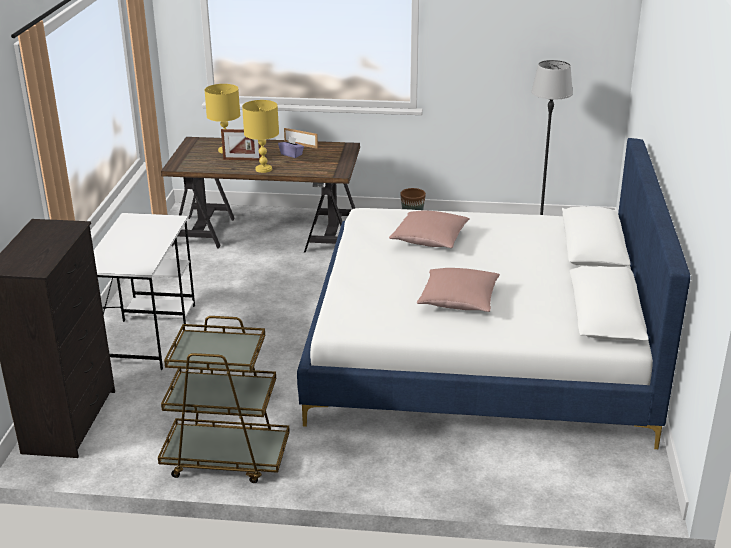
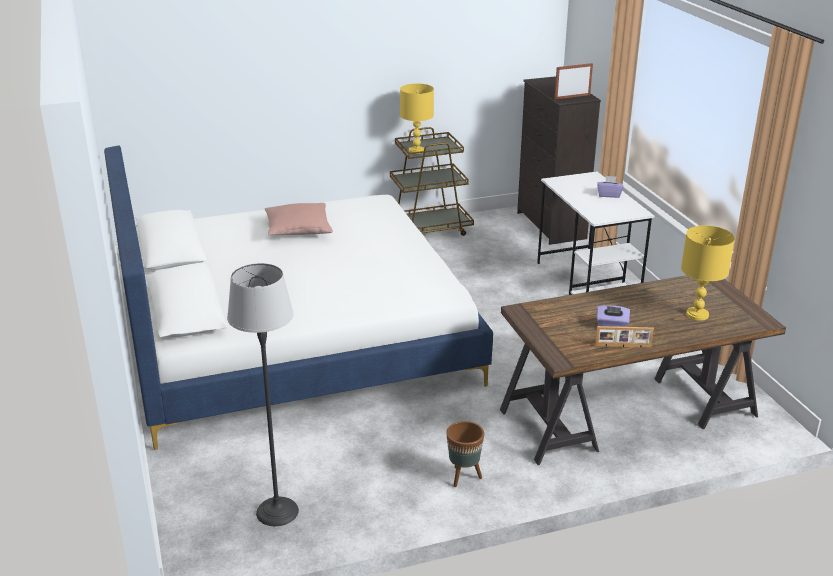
camera: 155 degrees right, 0 degrees up
(121, 240) = (609, 195): none -> purple tissue box
(242, 159) = (655, 305): picture frame -> picture frame (572, 97)
(263, 169) = (610, 296): yellow table lamp -> yellow table lamp (416, 150)
(429, 239) = (358, 273): pink pillow -> none

